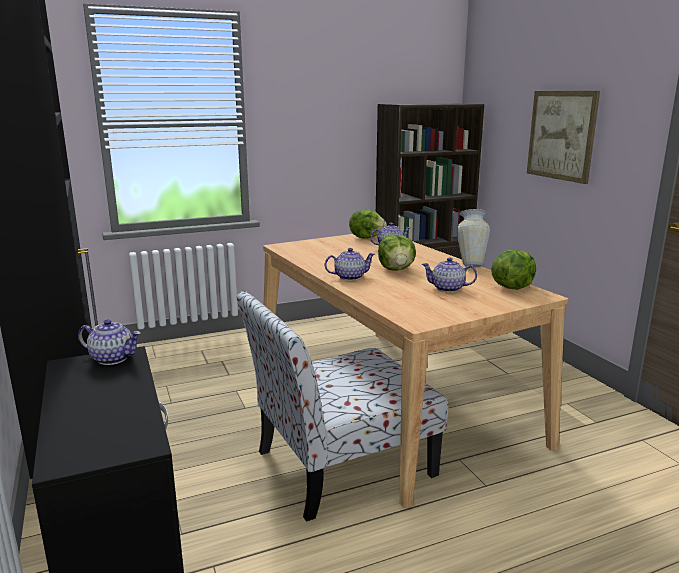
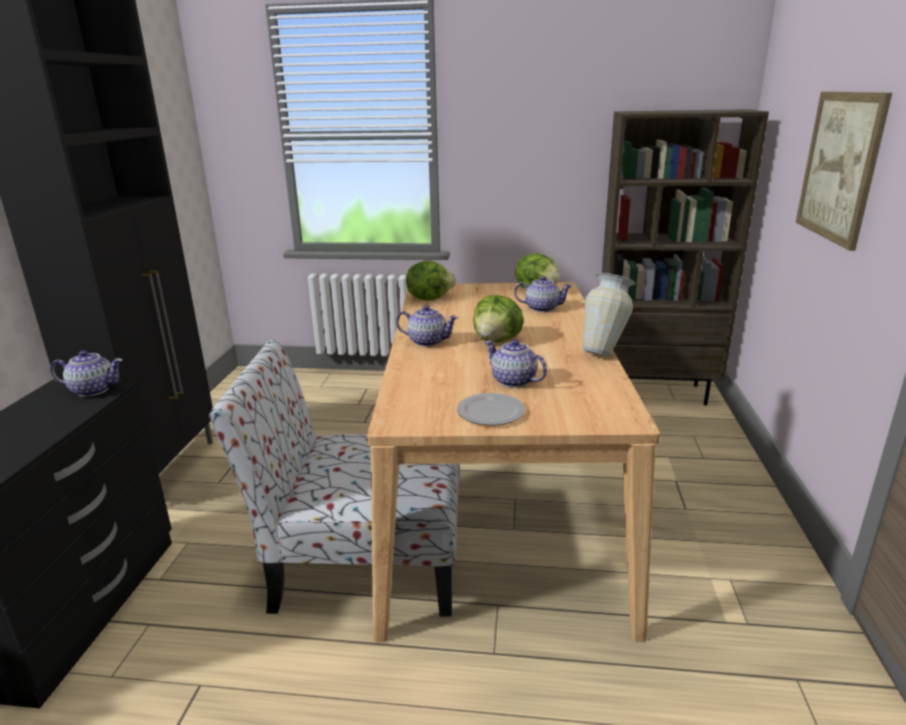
camera: 30 degrees right, 5 degrees up
(112, 358) = (93, 390): teapot -> teapot turned 45 degrees counterclockwise
(464, 306) = (490, 411): none -> plate
(512, 287) = (604, 397): lettuce -> lettuce (429, 298)

